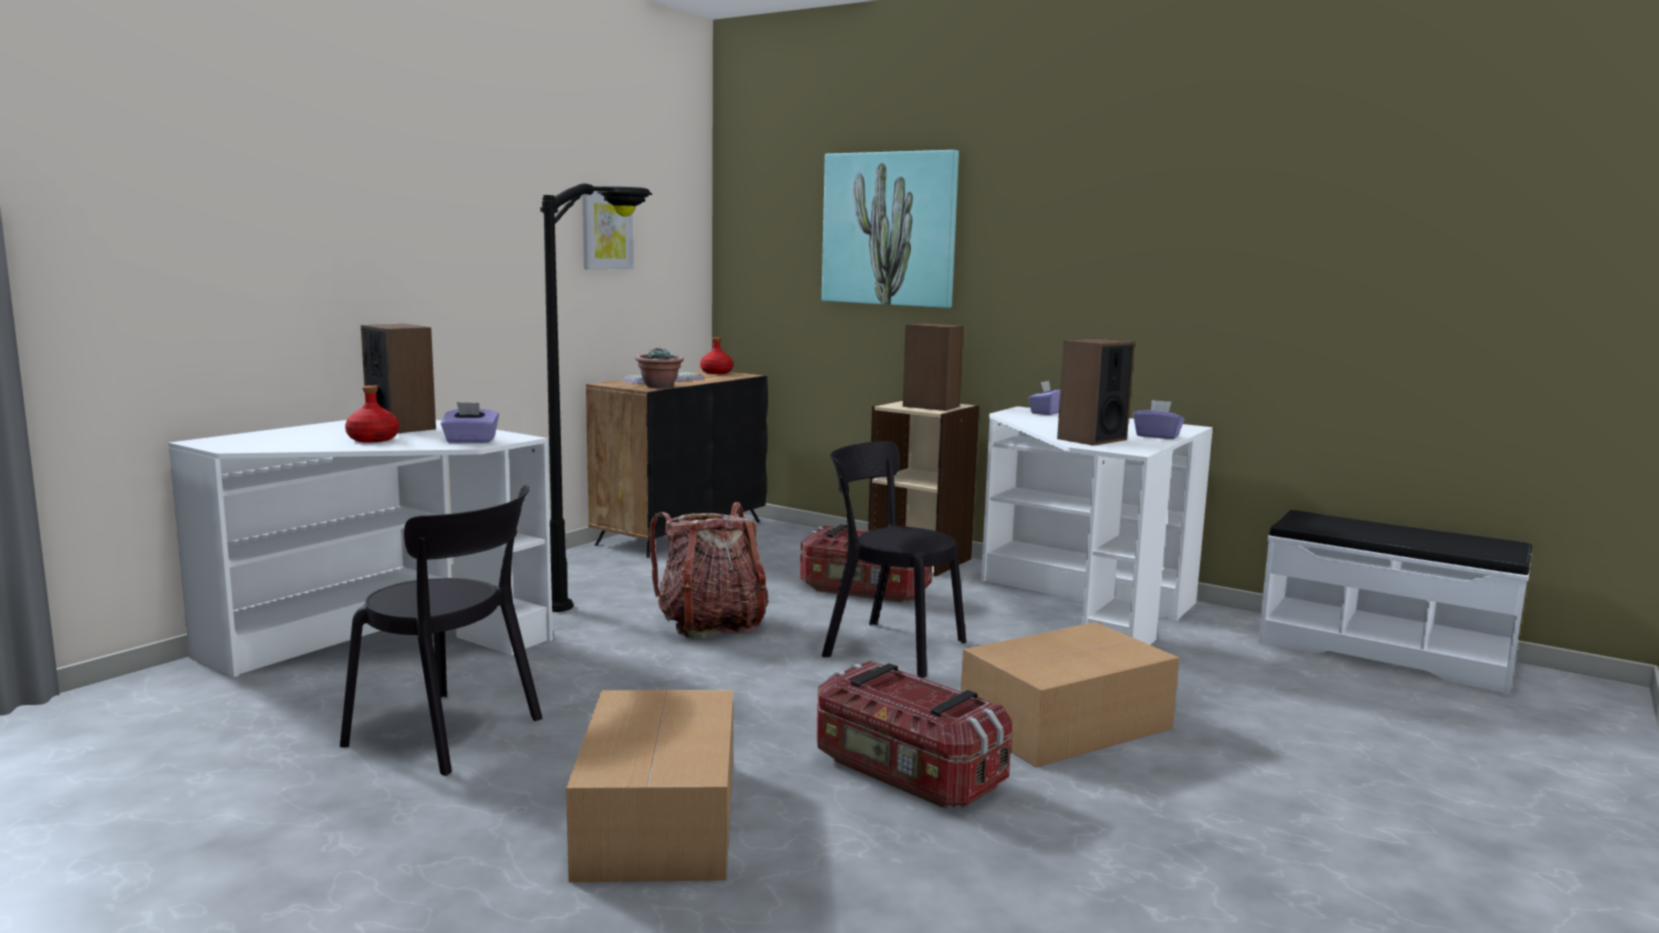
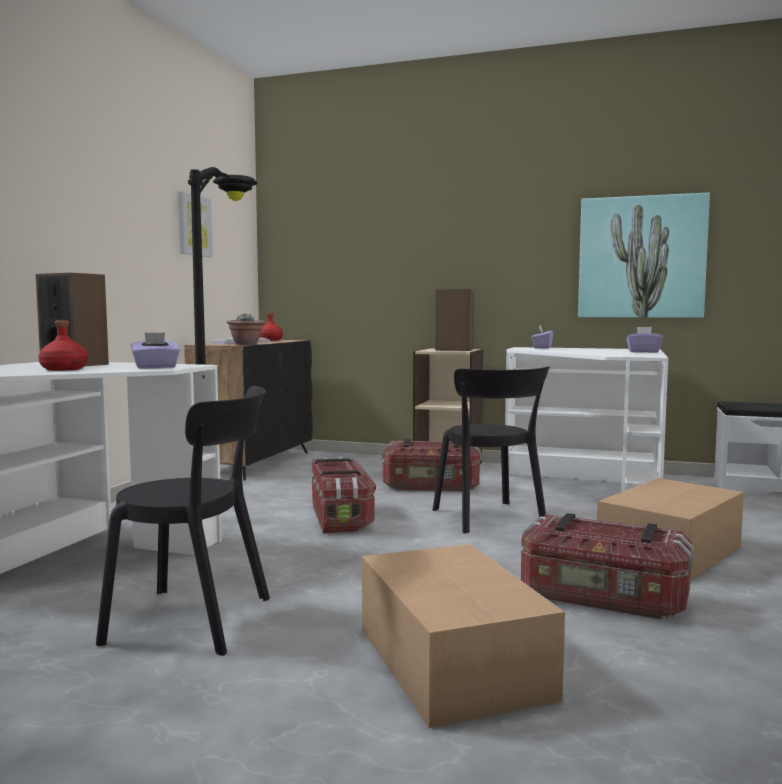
camera: 15 degrees left, 5 degrees down
(711, 623) = (340, 517): backpack -> storage box
(888, 647) = (490, 519): black chair -> black chair turned 120 degrees counterclockwise
(890, 229) = (406, 226): picture -> picture (641, 257)
(1091, 439) = (608, 354): speaker -> none

